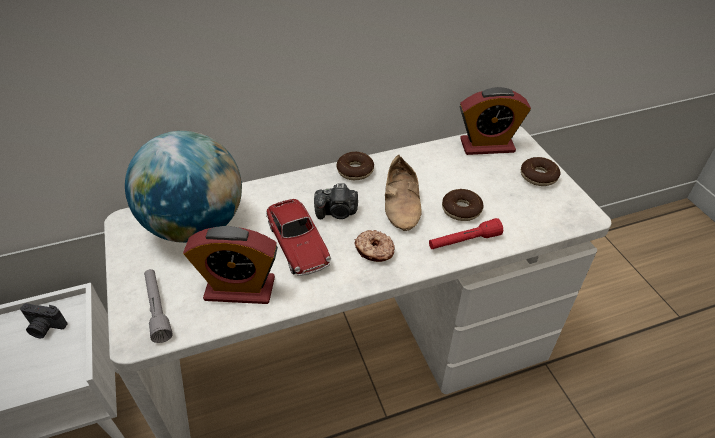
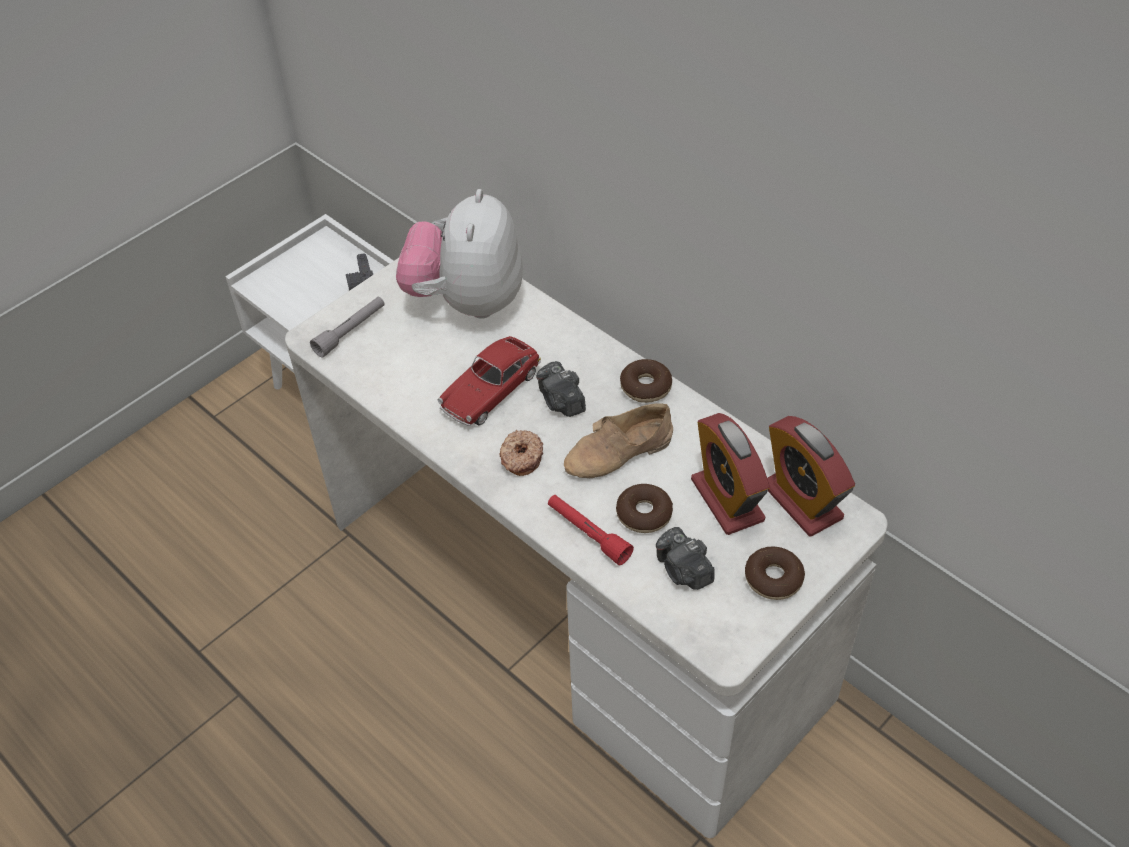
camera: 65 degrees right, 5 degrees up
(196, 226) = (467, 301): globe -> plush toy
(240, 289) = (405, 375): alarm clock -> alarm clock (727, 500)
(516, 209) = (683, 571): none -> camera

